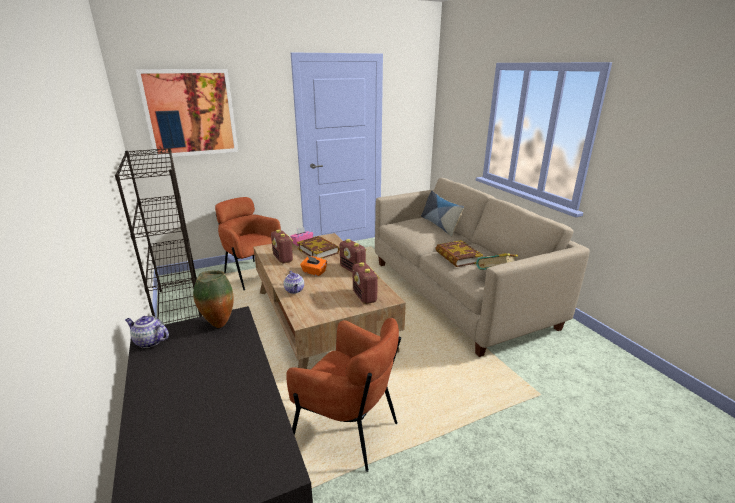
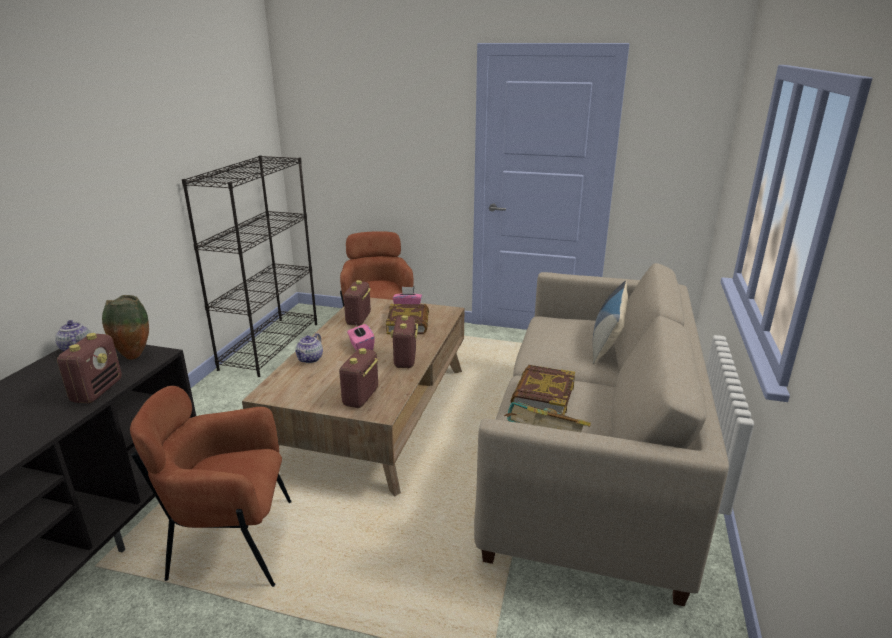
camera: 40 degrees right, 0 degrees up
(190, 113) = (347, 118): picture -> none
(242, 354) = (97, 391): none -> radio
(314, 272) = (361, 347): orange tissue box -> pink tissue box
(348, 429) = (231, 544): brown armchair -> brown armchair turned 105 degrees clockwise

